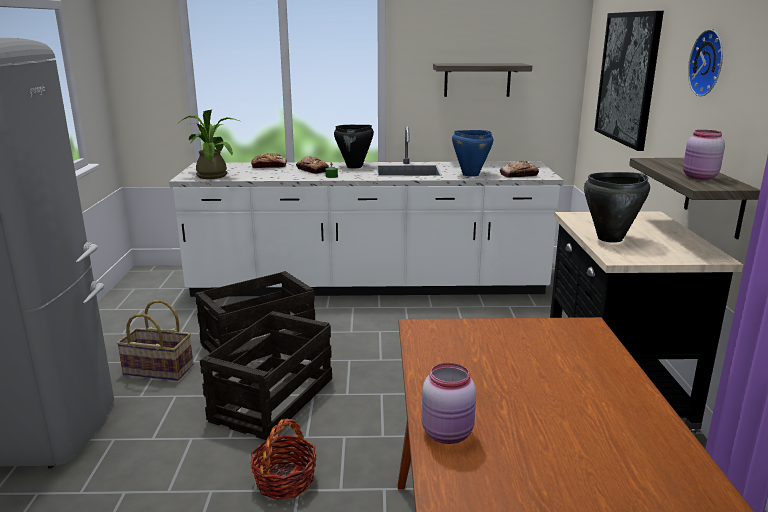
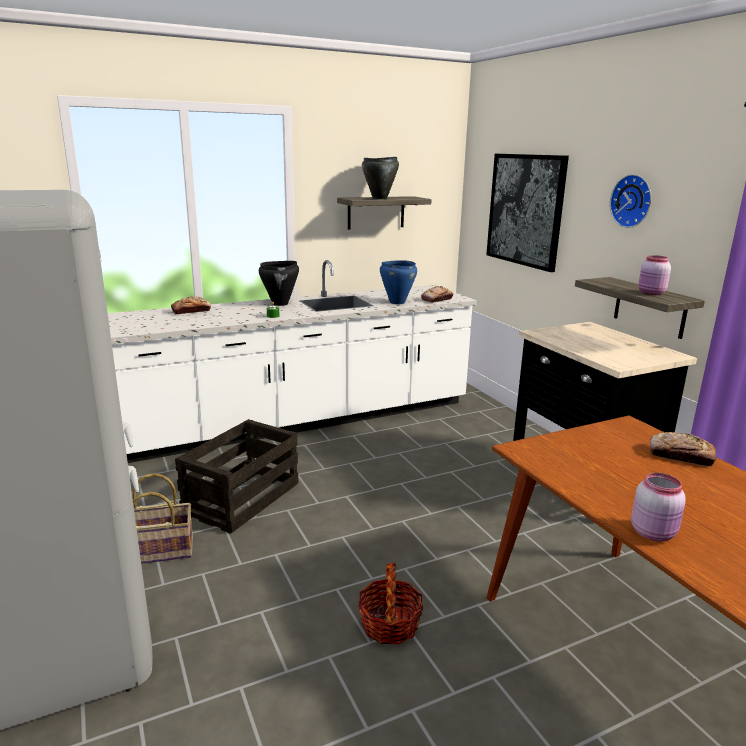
camera: 25 degrees left, 0 degrees up
(212, 175) = (142, 327): potted plant -> none
(273, 399) = (308, 551): crate -> none
(312, 170) = (243, 311): bread -> bread (680, 455)
(610, 239) = (591, 349): black cooking pot -> black cooking pot (380, 198)

